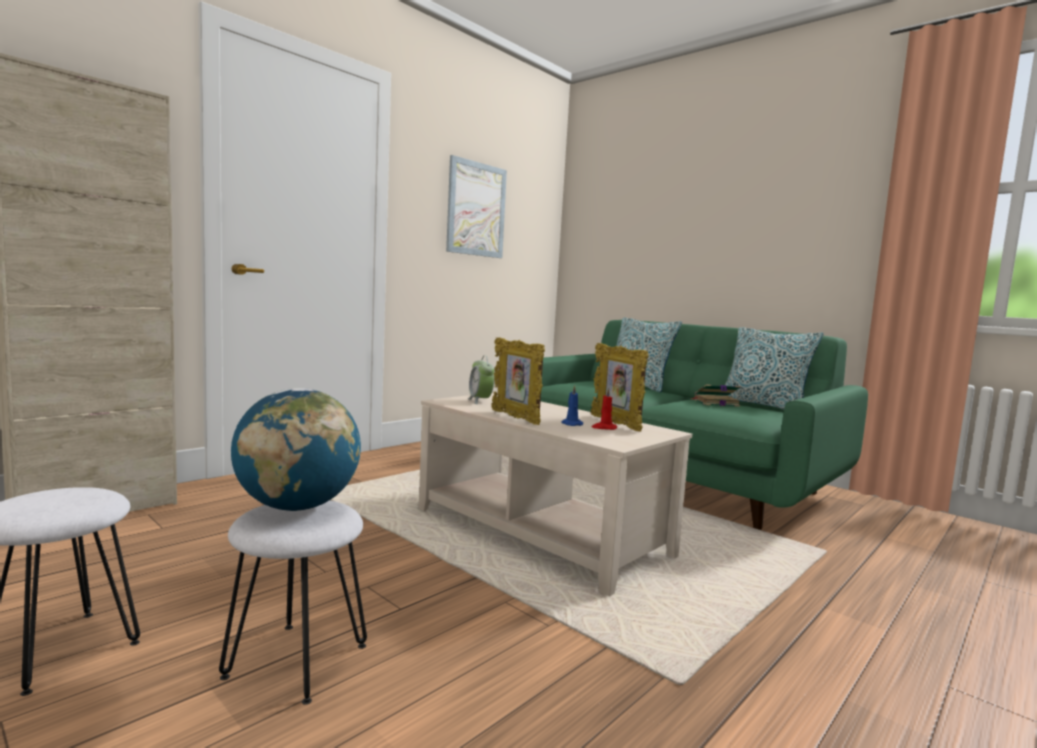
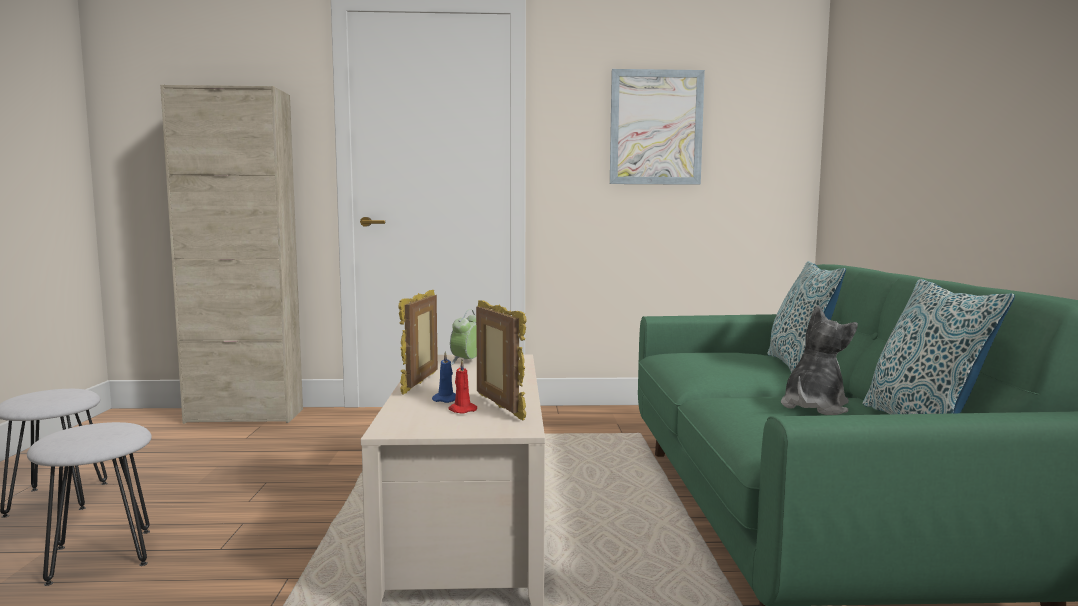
camera: 45 degrees right, 0 degrees up
(297, 507) = (105, 428): globe -> none
(615, 424) = (498, 408): picture frame -> picture frame turned 135 degrees clockwise
(715, 403) = (814, 406): book -> plush toy

